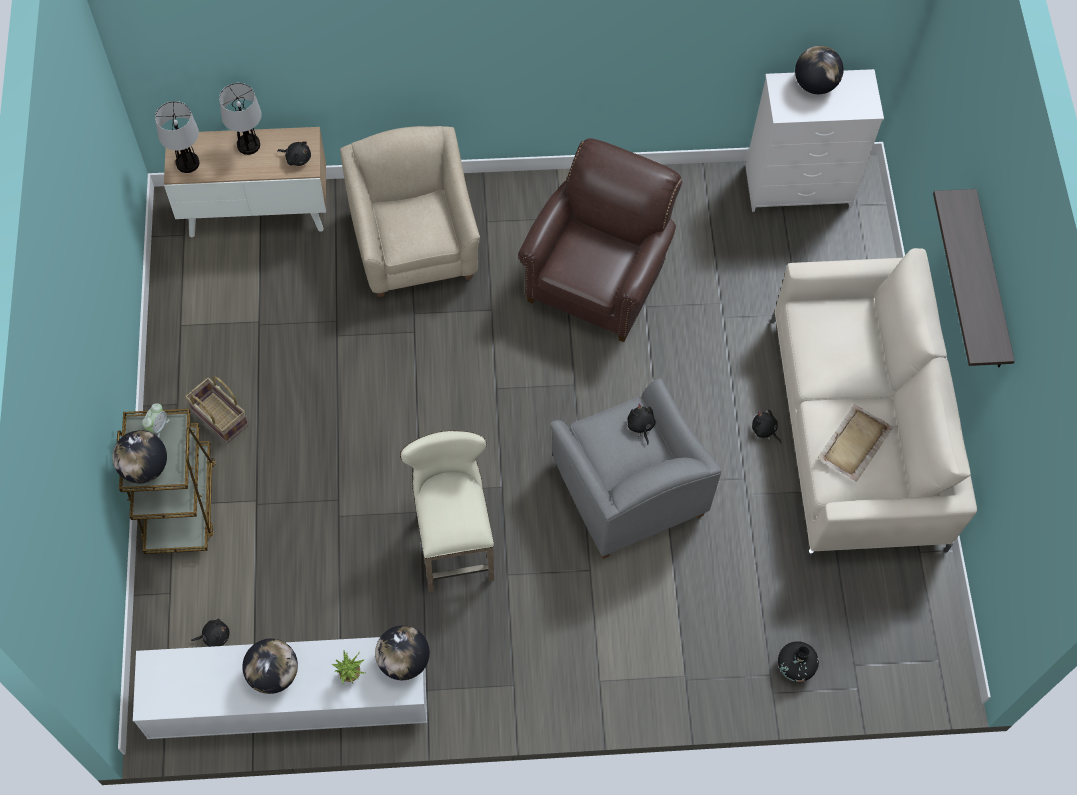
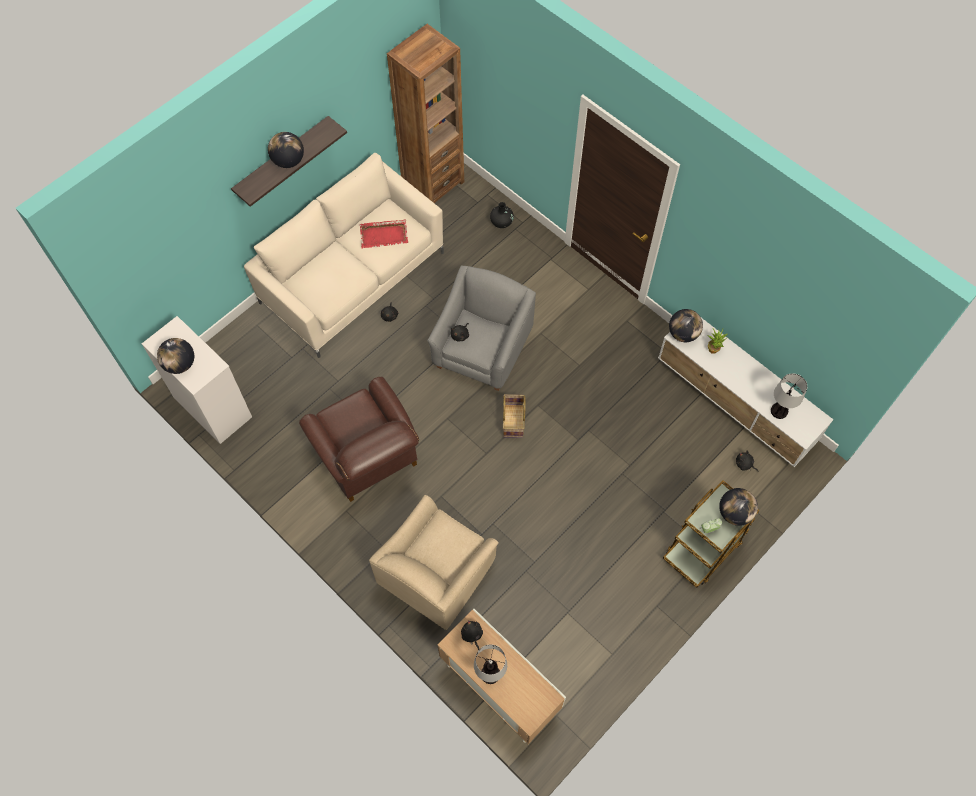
camera: 130 degrees left, 0 degrees up
(187, 163) = (538, 699): table lamp -> table lamp (779, 411)
(219, 418) = (642, 575): basket -> basket (514, 421)
(273, 674) = (748, 380): globe -> globe (288, 161)
(453, 540) = (587, 402): beige stool -> none
(599, 278) = (369, 459): brown armchair -> brown armchair turned 105 degrees counterclockwise
(854, 444) = (384, 235): beige tray -> red tray
(931, 634) = (433, 184): none -> brown bookcase

